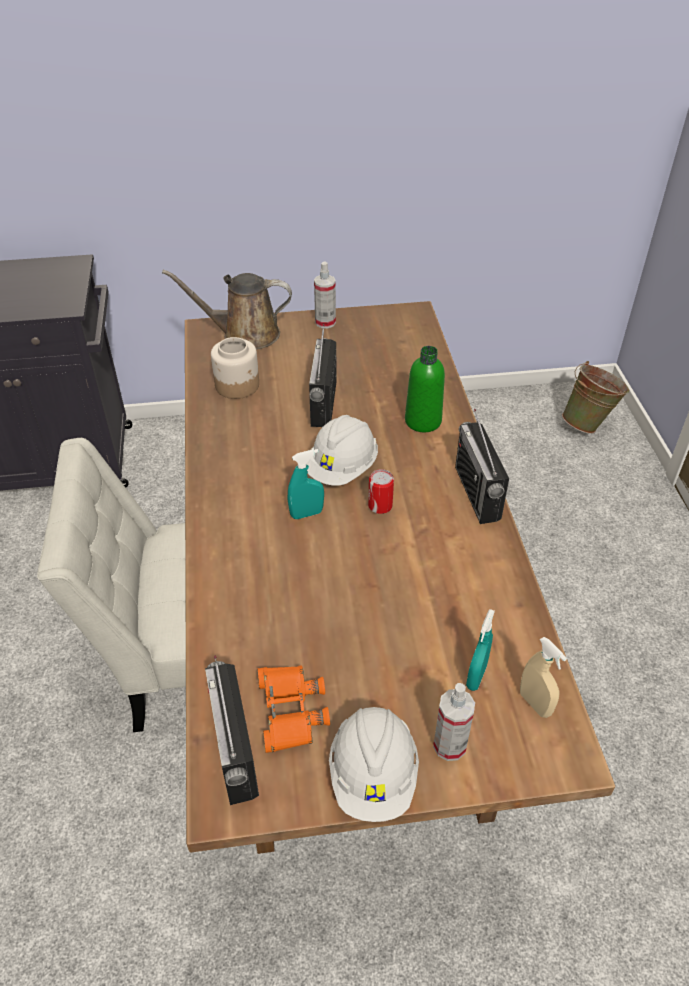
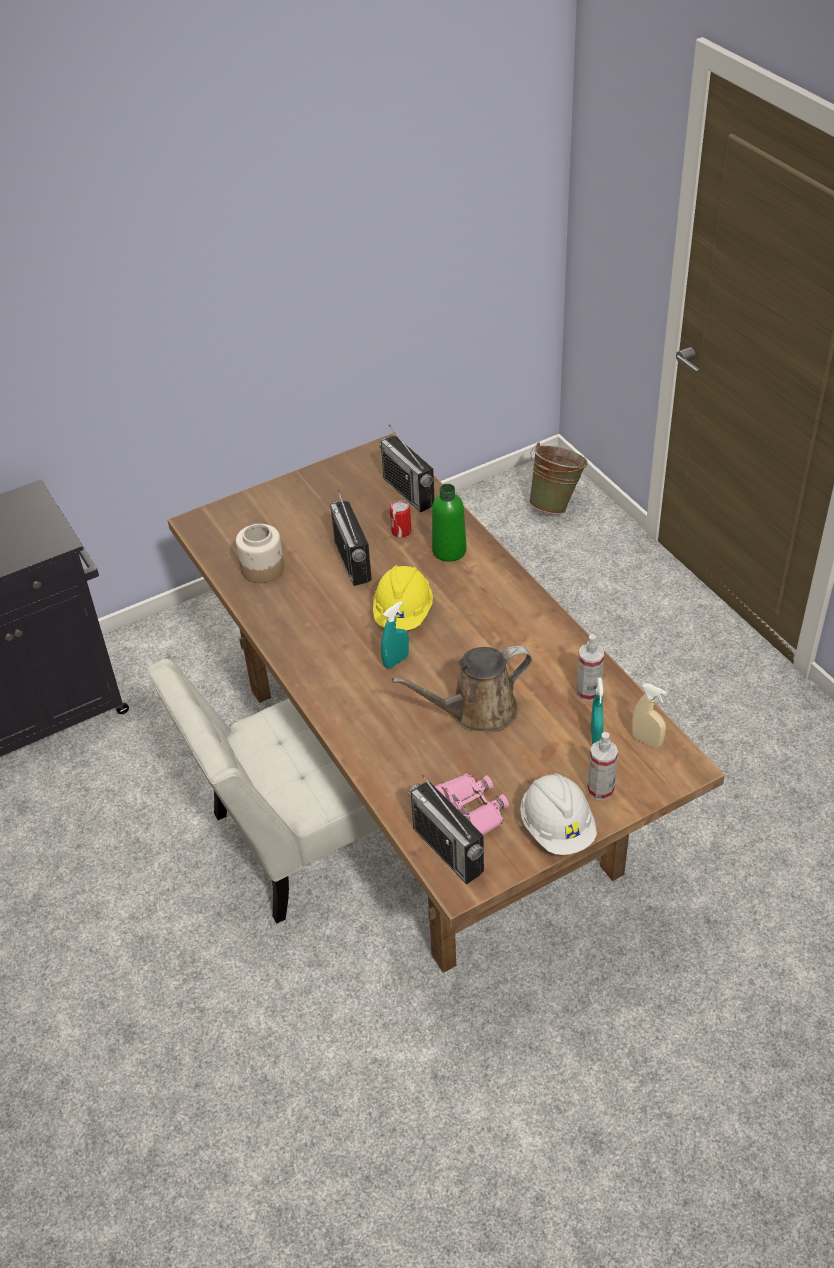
camera: 20 degrees left, 0 degrees up
(245, 334) = (237, 517): brown watering can -> brown watering can (477, 711)
(290, 711) = (472, 809): orange binoculars -> pink binoculars
(325, 322) = (307, 483): spray bottle -> spray bottle (588, 692)
(342, 468) = (403, 614): white hard hat -> yellow hard hat
(380, 506) = (453, 634): can -> can (401, 531)
(477, 493) = (527, 599): radio -> radio (408, 492)

